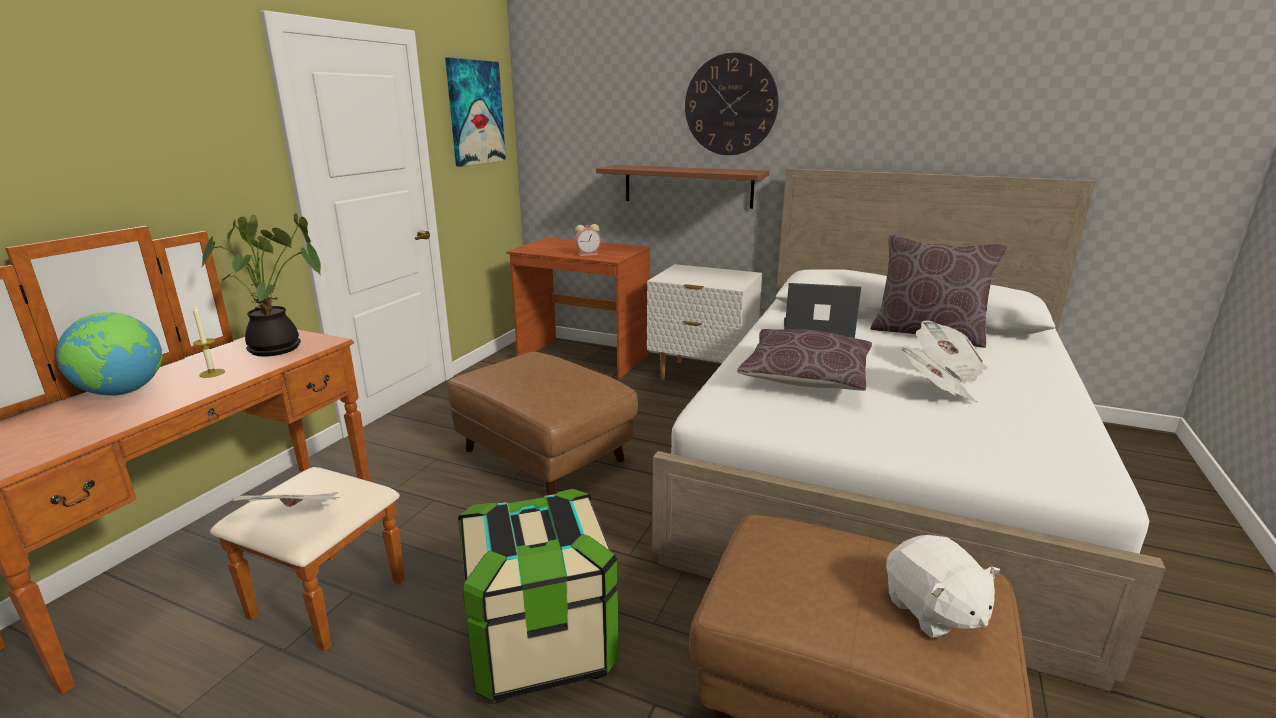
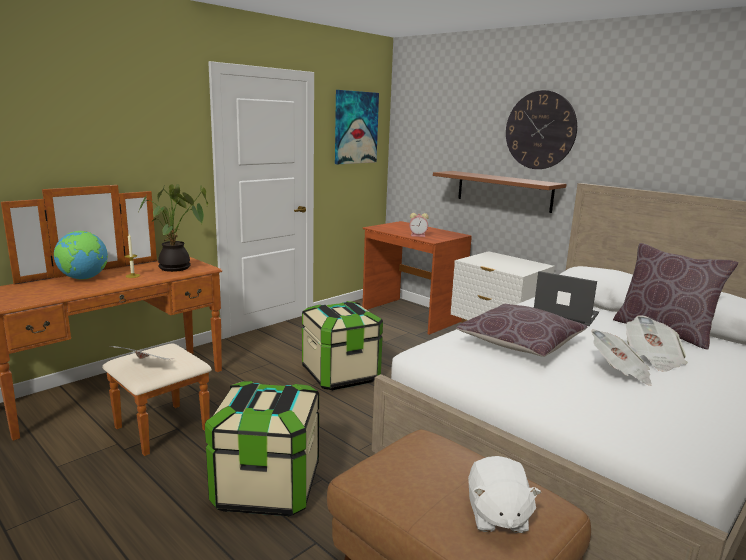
camera: 20 degrees right, 5 degrees down
(542, 455) = (340, 374): brown ottoman -> storage box

